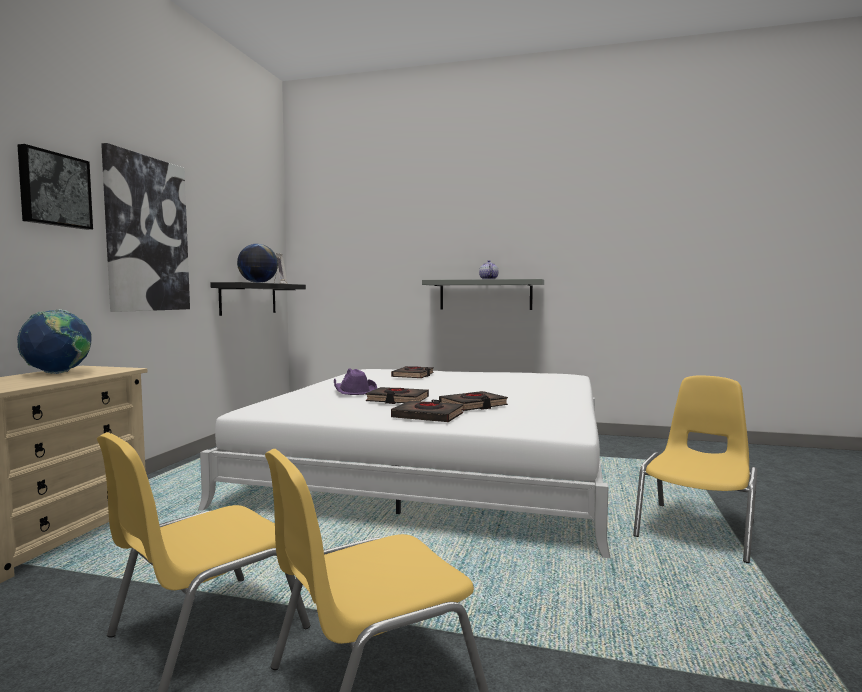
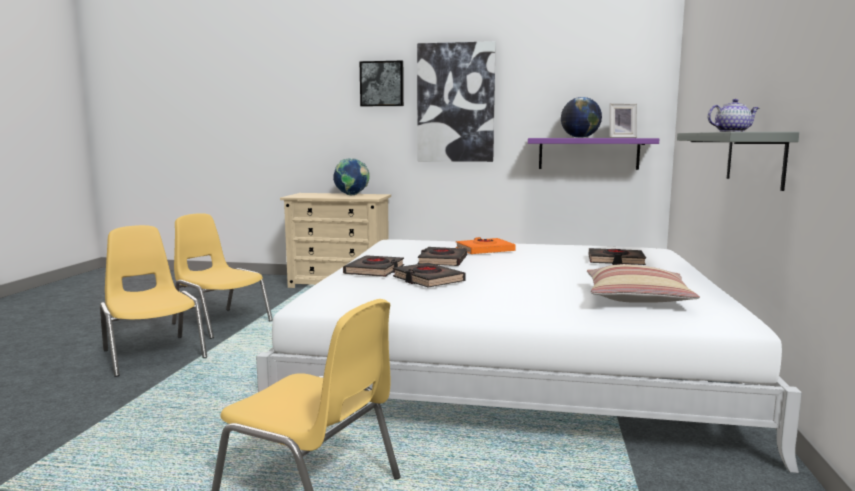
camera: 85 degrees right, 5 degrees up
(248, 298) = (588, 153): black shelf -> purple shelf
(353, 391) = (484, 250): purple hat -> orange book
(531, 378) = (637, 298): none -> pillow

